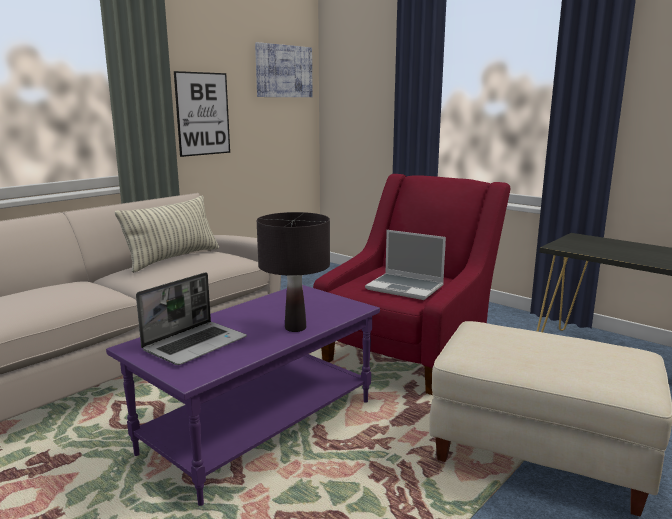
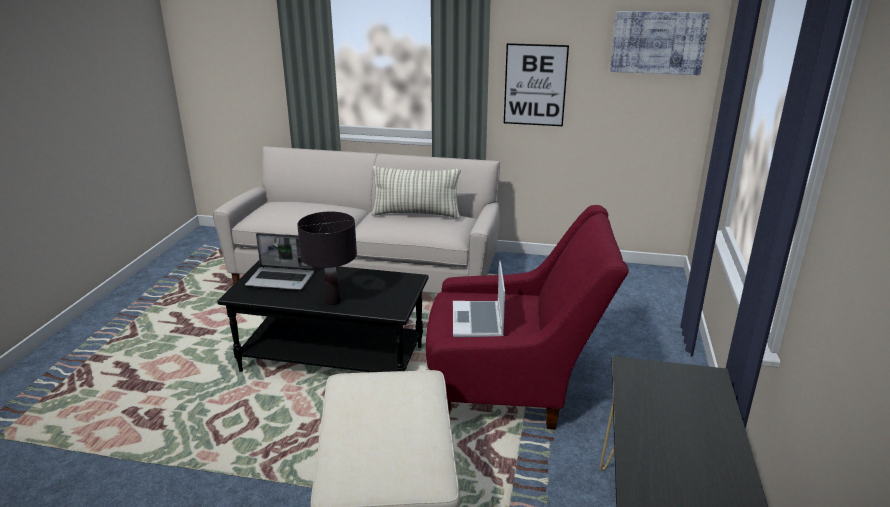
camera: 60 degrees right, 10 degrees up
(259, 426) = (334, 358): purple coffee table -> black coffee table

